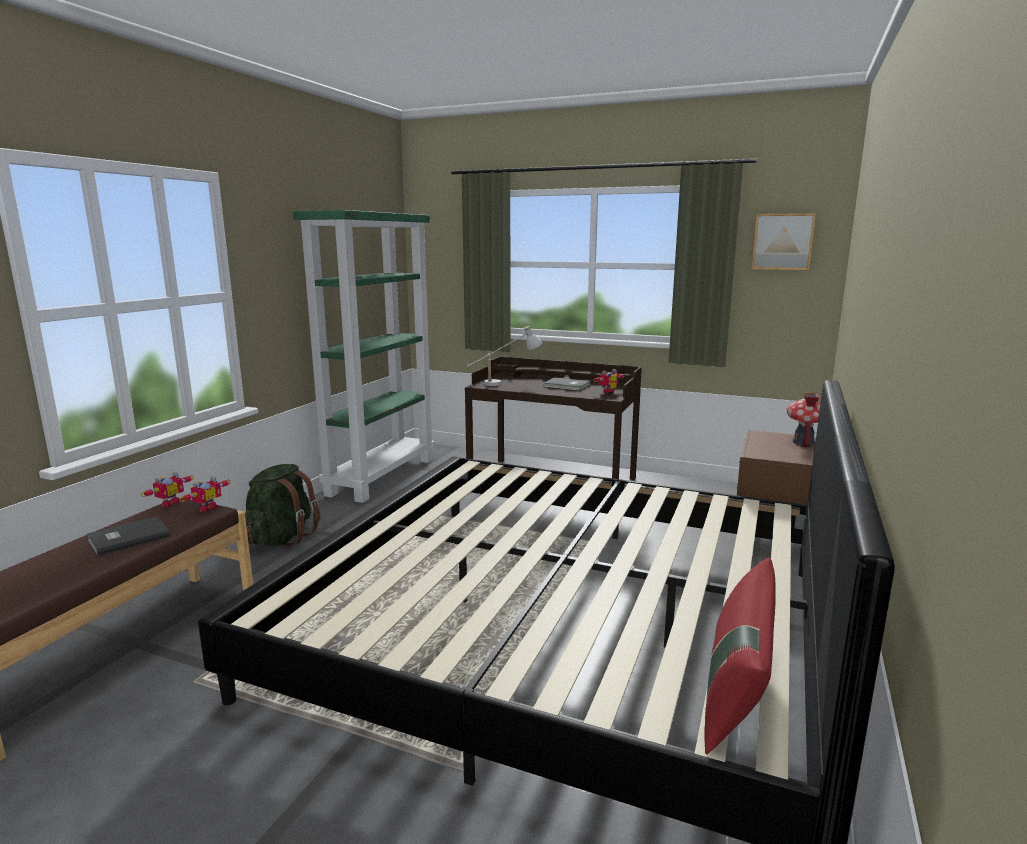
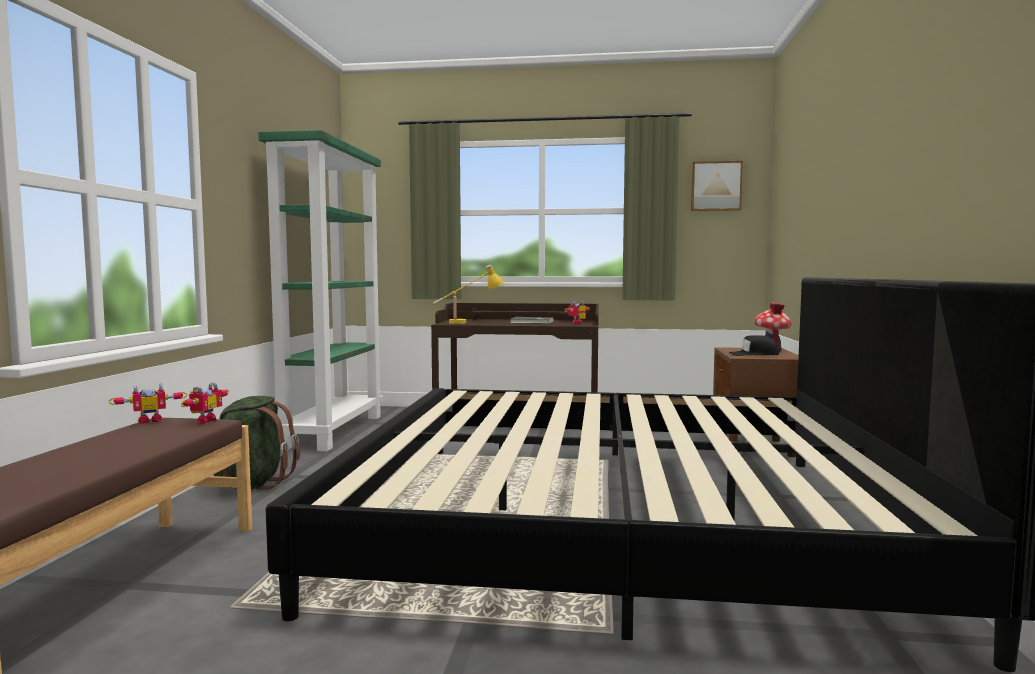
camera: 15 degrees left, 10 degrees down
(127, 538) = (124, 444): grey book -> none
(168, 503) = (150, 421): toy robot -> toy robot turned 45 degrees clockwise
(504, 383) = (468, 322): white table lamp -> yellow table lamp
(737, 688) = (872, 494): red pillow -> none
(773, 450) = (753, 354): none -> black cap

